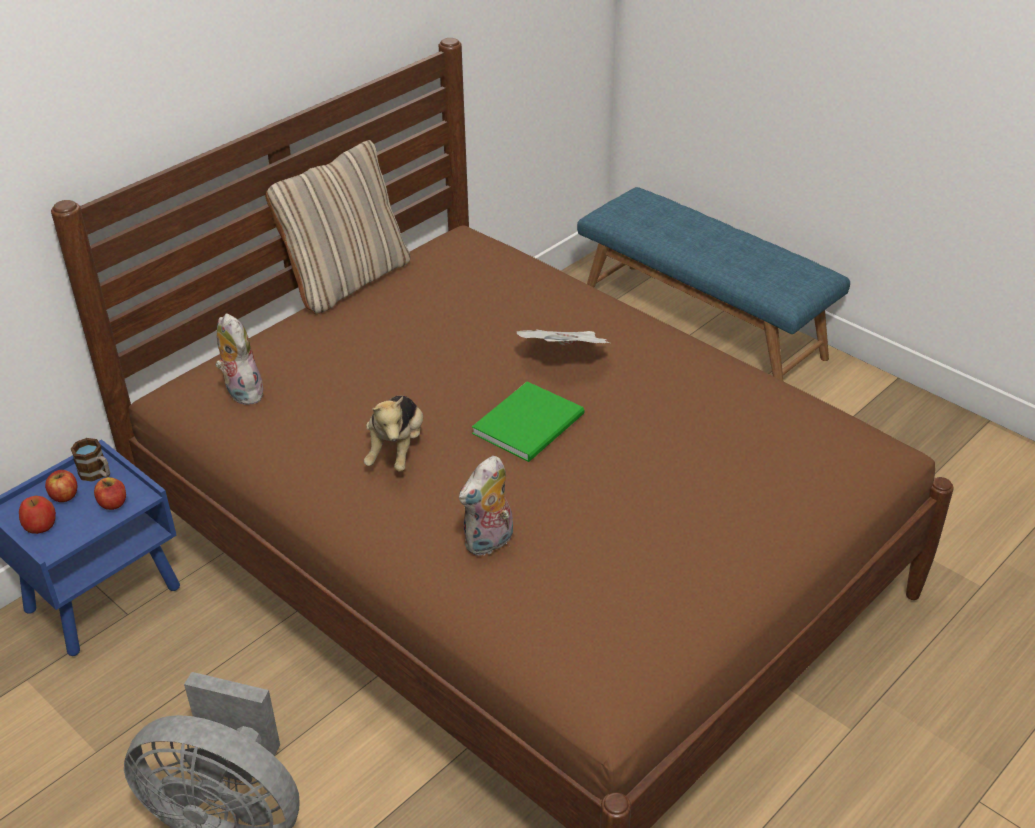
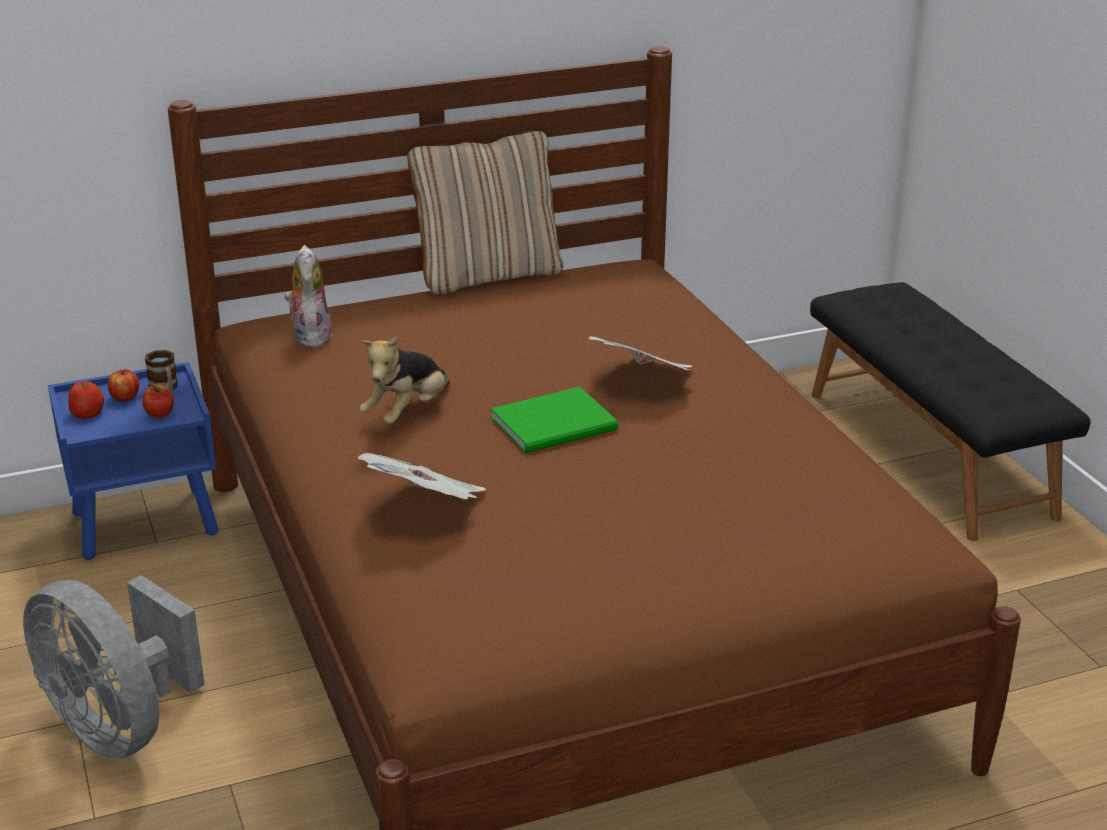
camera: 25 degrees right, 10 degrees down
(489, 543) = (426, 505): plush toy -> newspaper
(703, 325) = (930, 452): blue bench -> black bench

